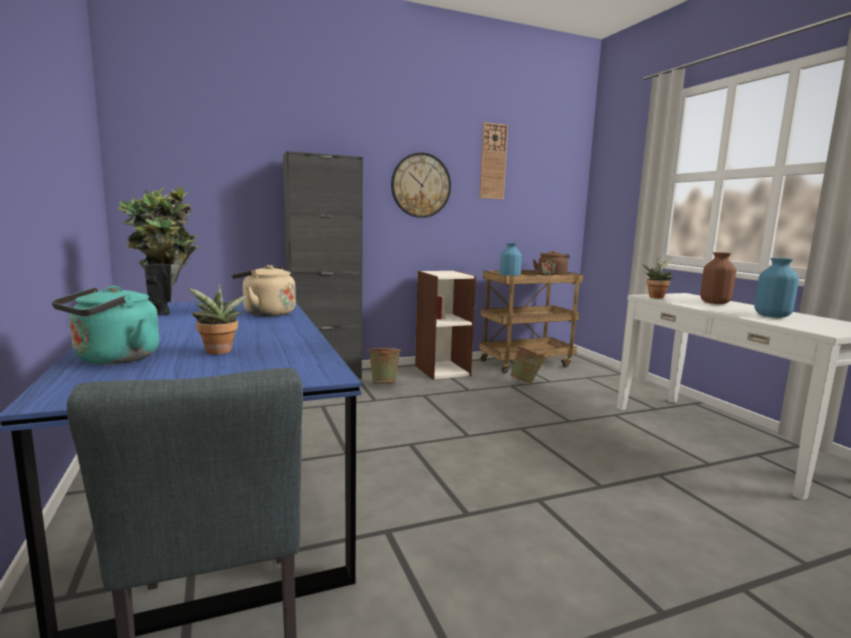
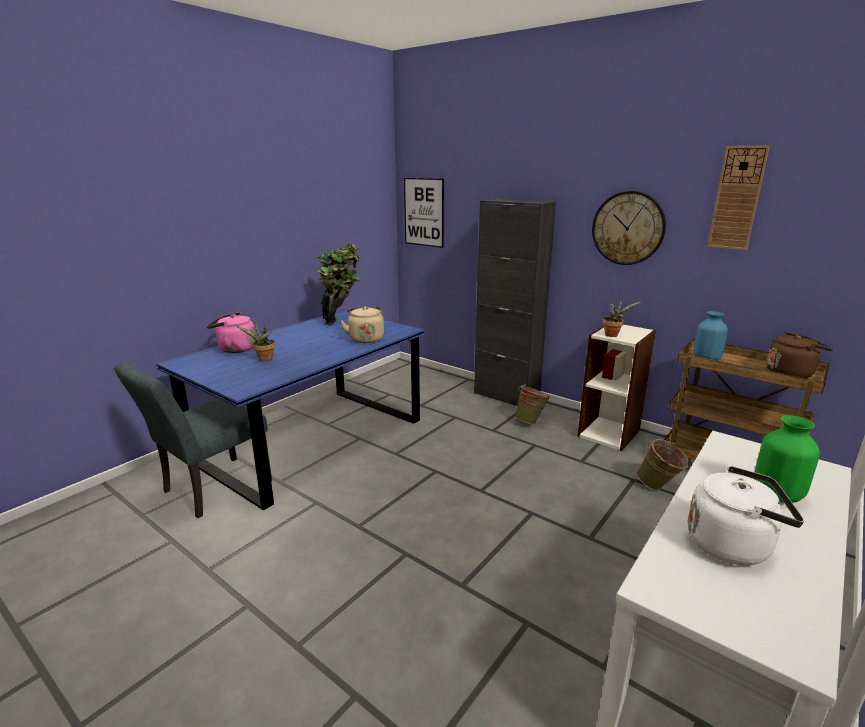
camera: 60 degrees right, 10 degrees up
(113, 359) = (234, 349): turquoise kettle -> pink kettle
(162, 170) = (424, 212): none -> picture
(656, 297) = (734, 448): potted plant -> potted plant (613, 335)
(715, 303) = (777, 495): brown vase -> green vase
(772, 316) = (732, 544): blue vase -> white kettle

